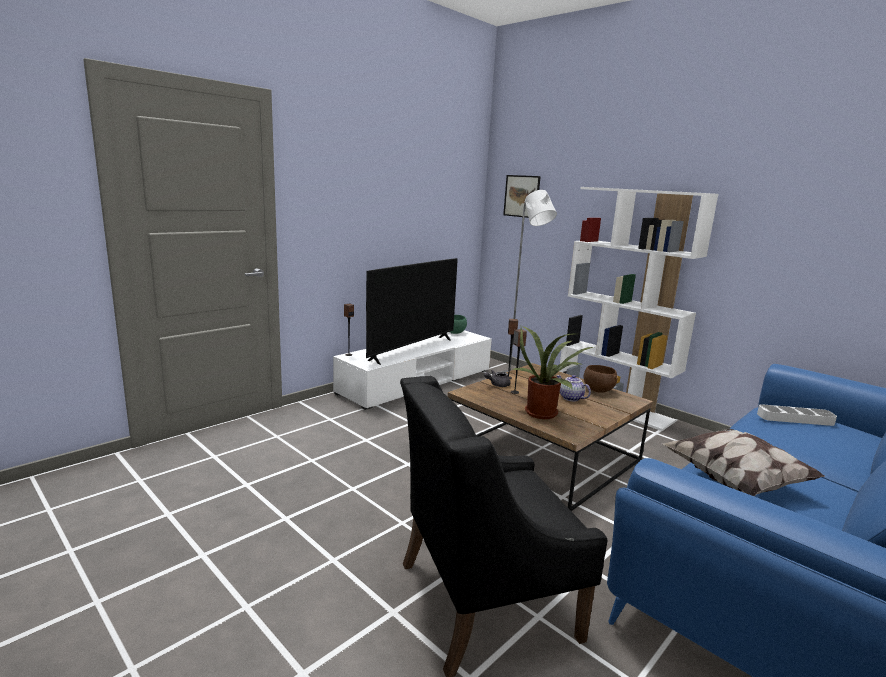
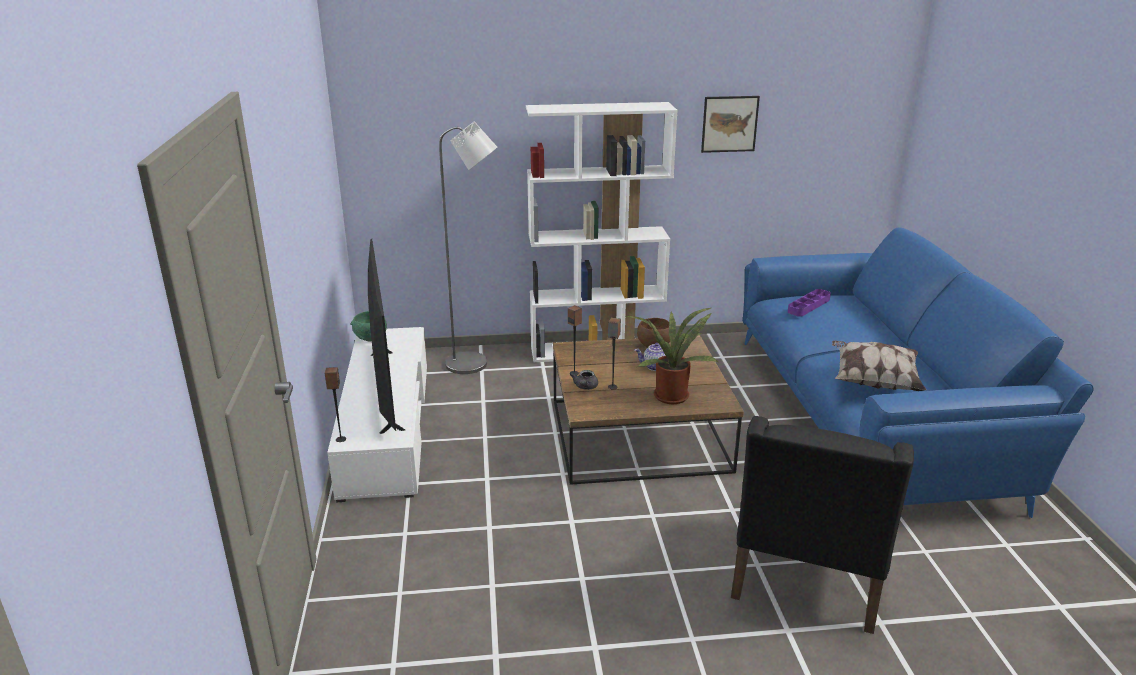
camera: 50 degrees left, 10 degrees up
(521, 196) = (404, 123): picture -> picture (729, 124)
(795, 419) = (809, 306): grey tray -> purple tray

